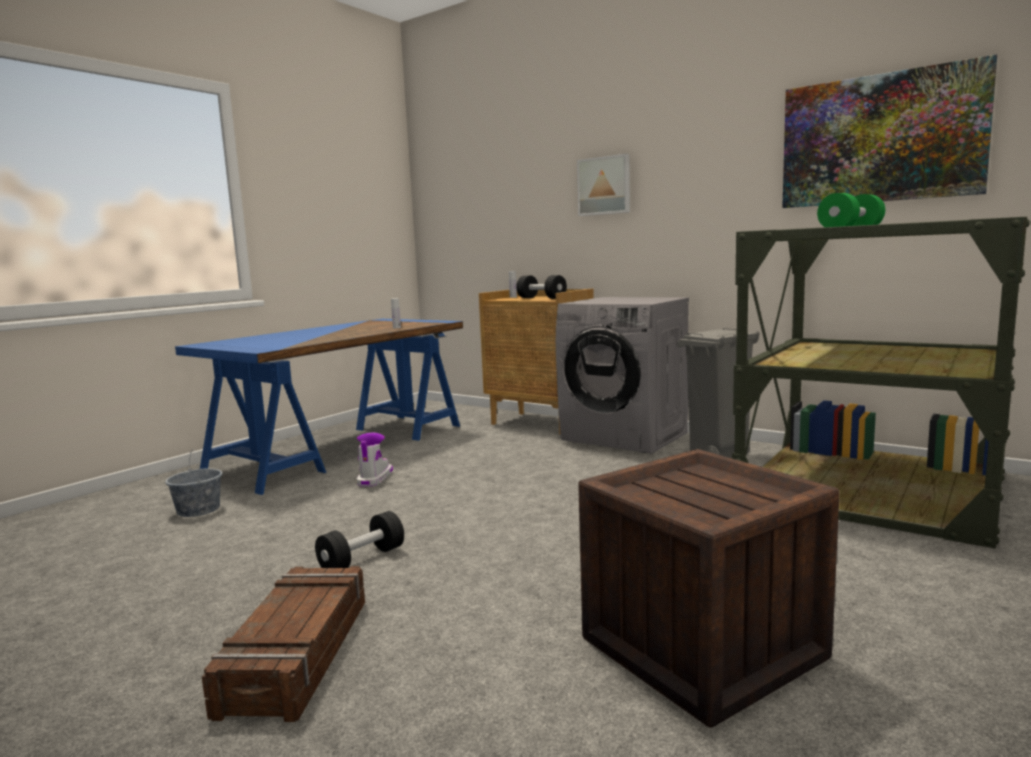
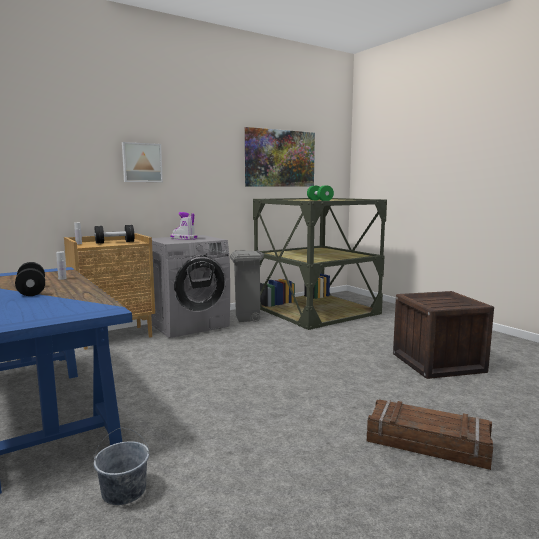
camera: 70 degrees left, 0 degrees up
(362, 559) = (312, 417): black dumbbell -> black dumbbell (32, 290)
(374, 479) = (155, 401): boot -> boot (184, 238)

